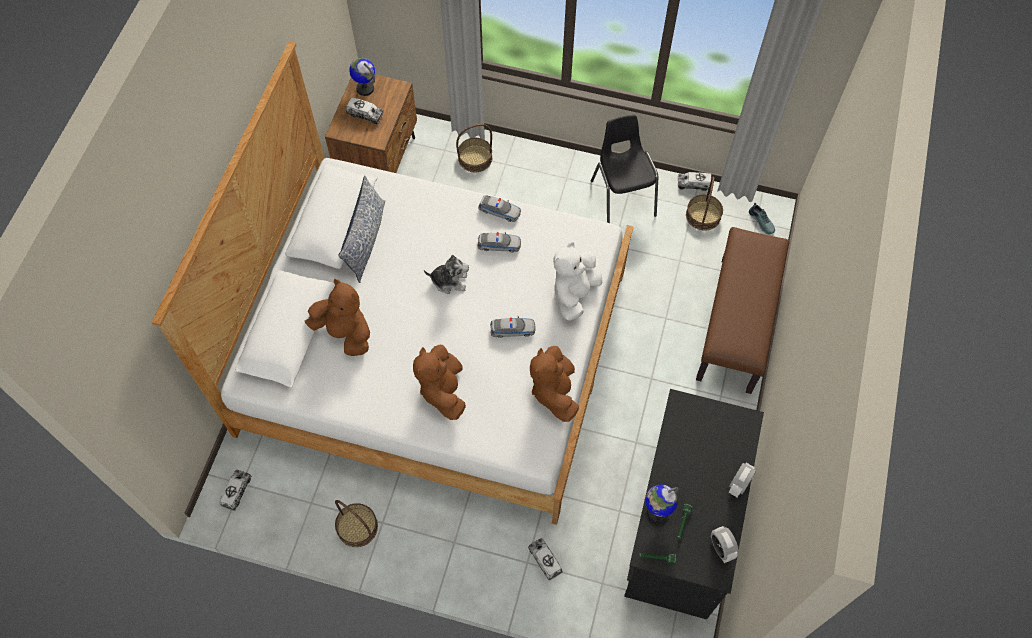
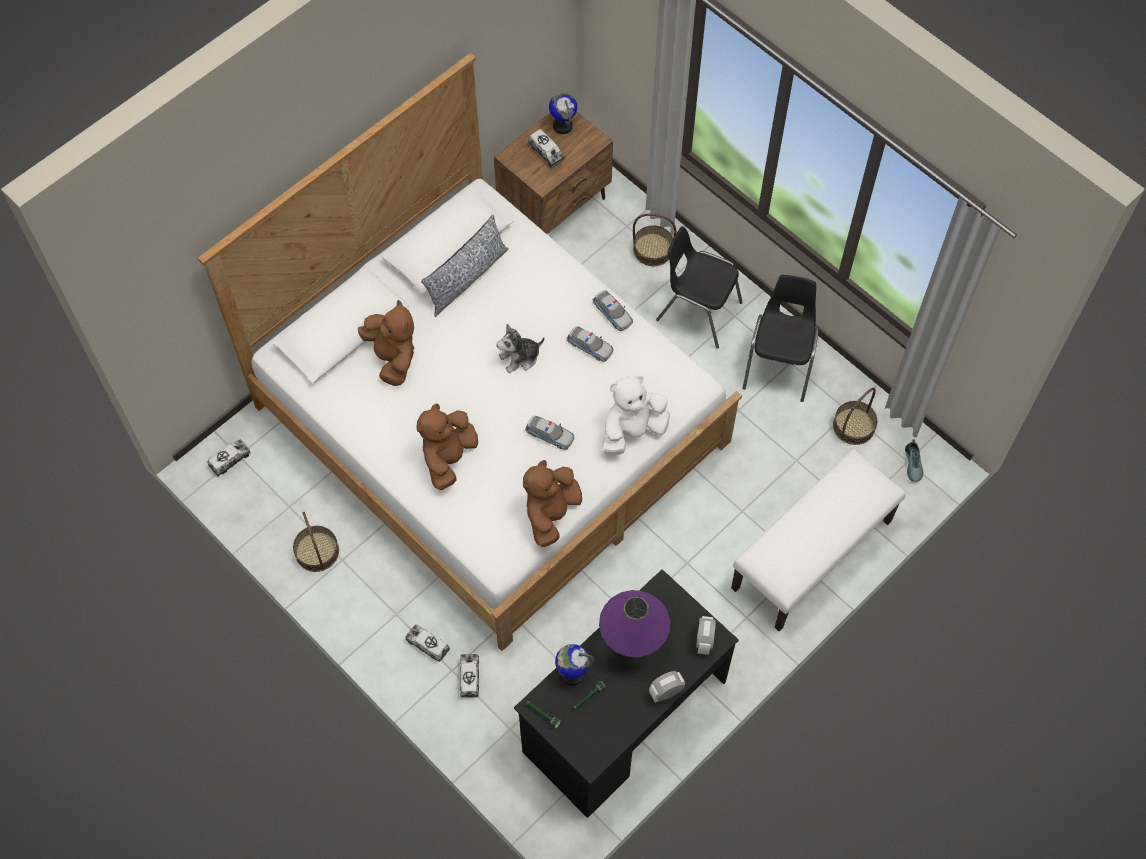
camera: 30 degrees right, 0 degrees up
(449, 281) = (520, 357): plush toy -> plush toy turned 120 degrees clockwise
(538, 187) = (698, 311): none -> black chair
(687, 459) = (632, 642): none -> purple table lamp
(693, 184) = (866, 388): toy truck -> toy truck (427, 645)
(721, 548) = (608, 740): alarm clock -> alarm clock (704, 641)
(737, 325) = (812, 556): brown bench -> white bench

